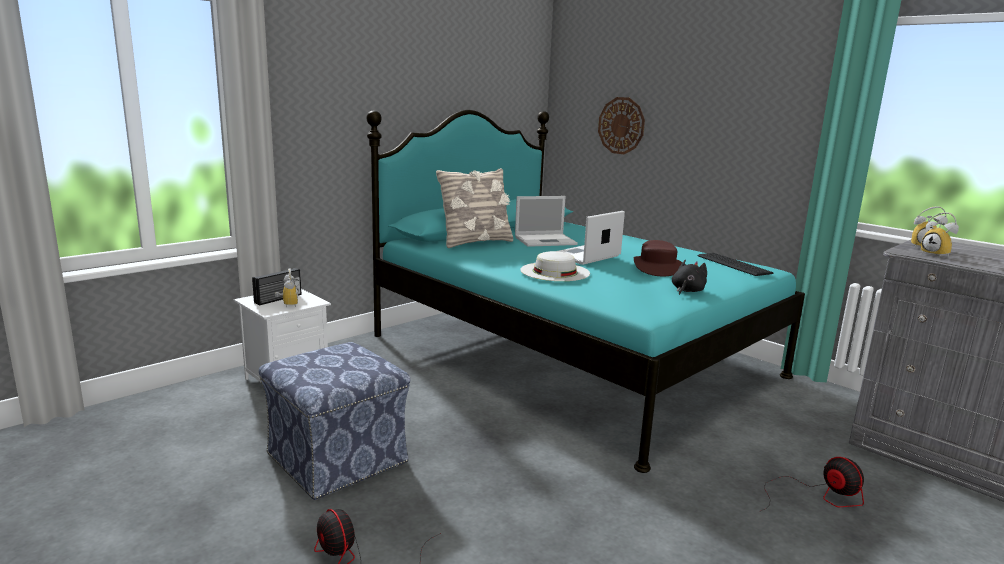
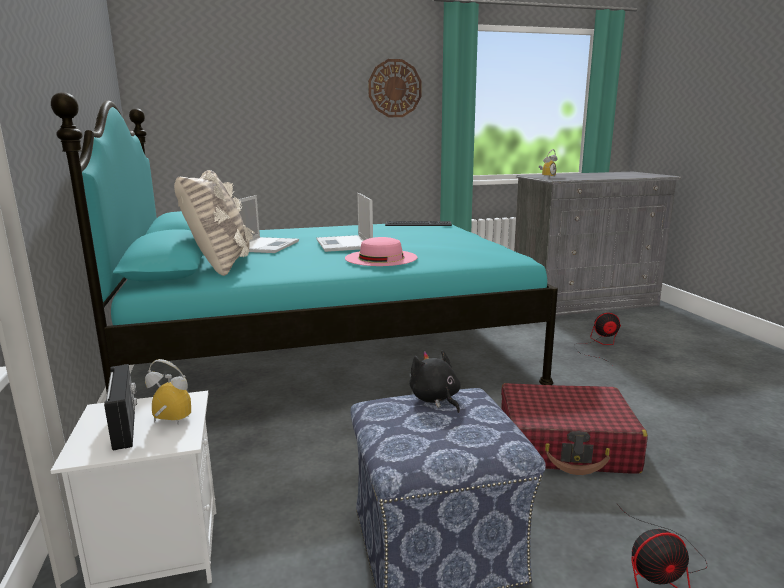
camera: 60 degrees left, 0 degrees up
(520, 496) = (566, 445): none -> red suitcase
(555, 271) = (381, 258): white hat -> pink hat
(621, 125) = (240, 120): wall clock -> wall clock (394, 88)
(657, 267) = (401, 237): brown hat -> none
(687, 291) = (471, 242): black plush toy -> black plush toy (435, 399)
(937, 255) = (568, 178): alarm clock -> none

